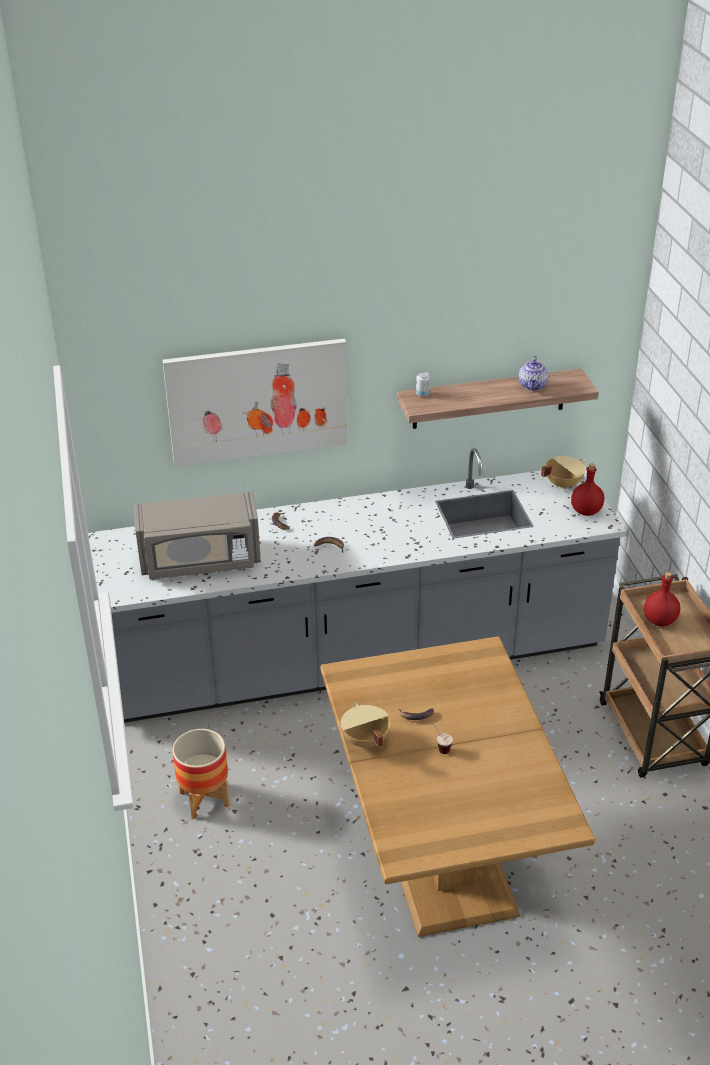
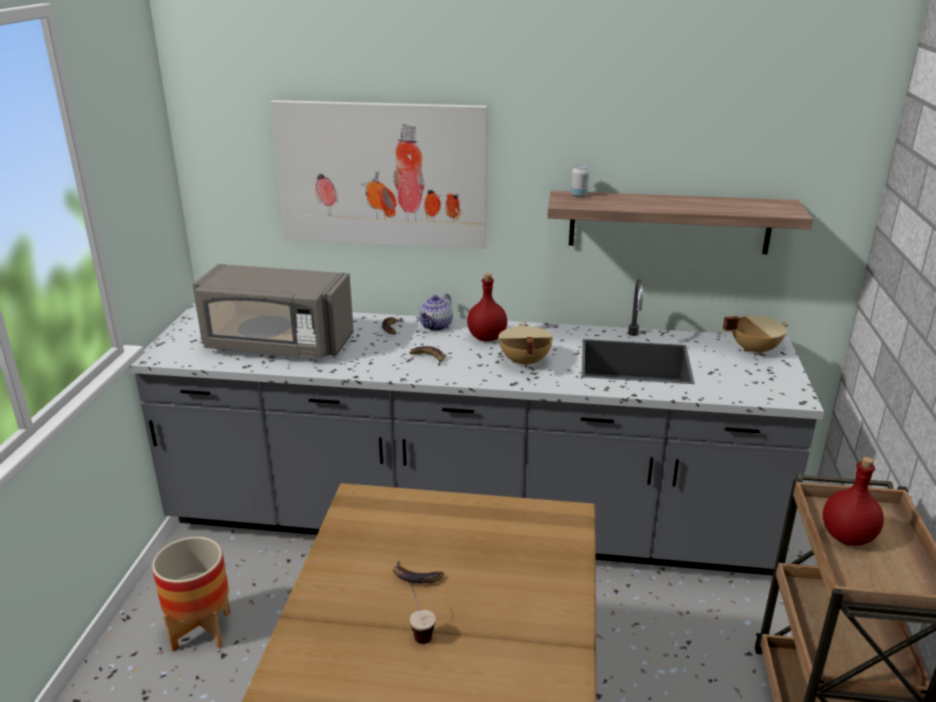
camera: 20 degrees right, 10 degrees down
(365, 741) = (322, 592): beige cooking pot -> beige cooking pot (523, 362)
(533, 386) = (724, 204): teapot -> teapot (436, 326)
(586, 511) = (774, 381): red bottle -> red bottle (487, 338)

